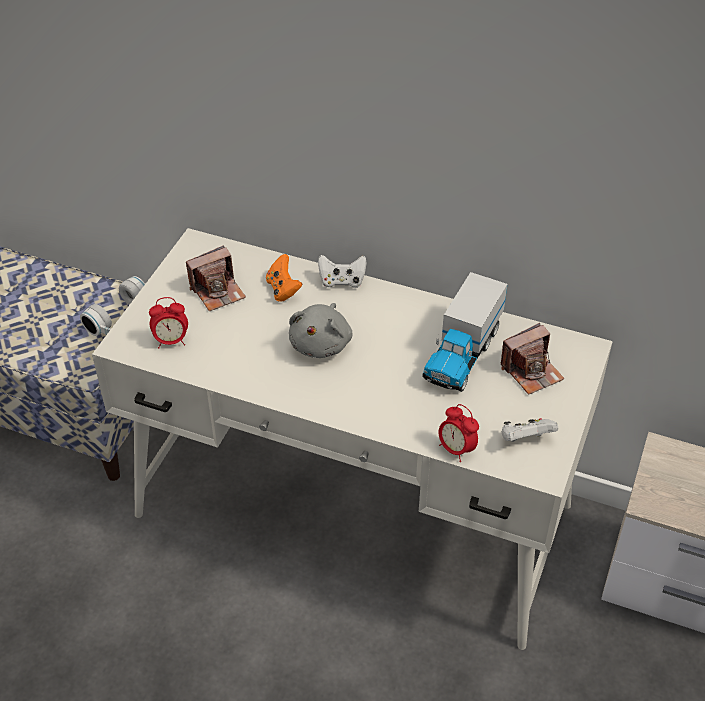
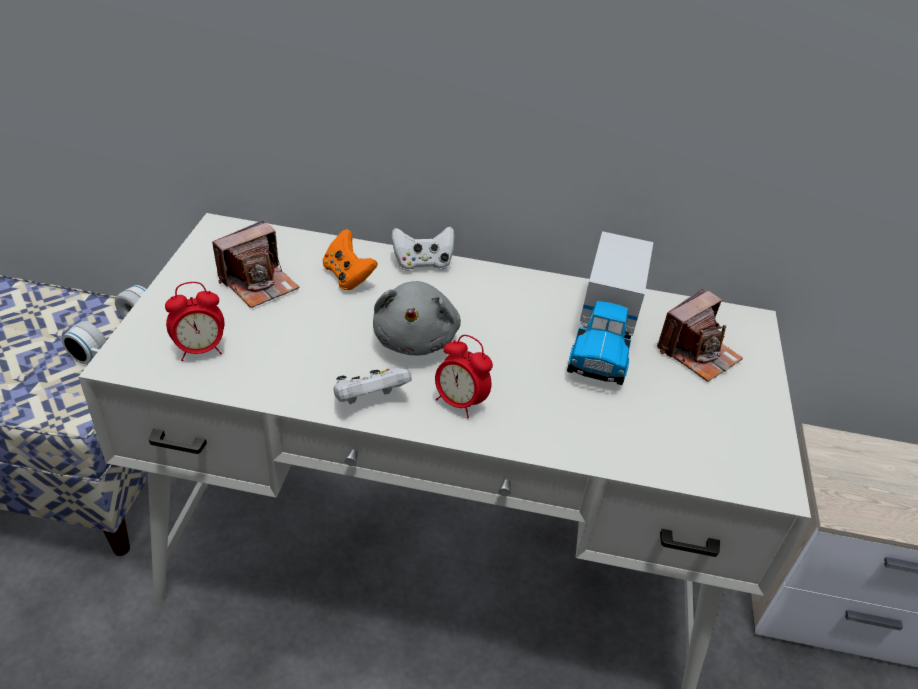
camera: 15 degrees left, 5 degrees down
(456, 449) = (643, 464): alarm clock -> alarm clock (459, 403)
(525, 439) = (728, 441): white game controller -> white game controller (369, 400)

